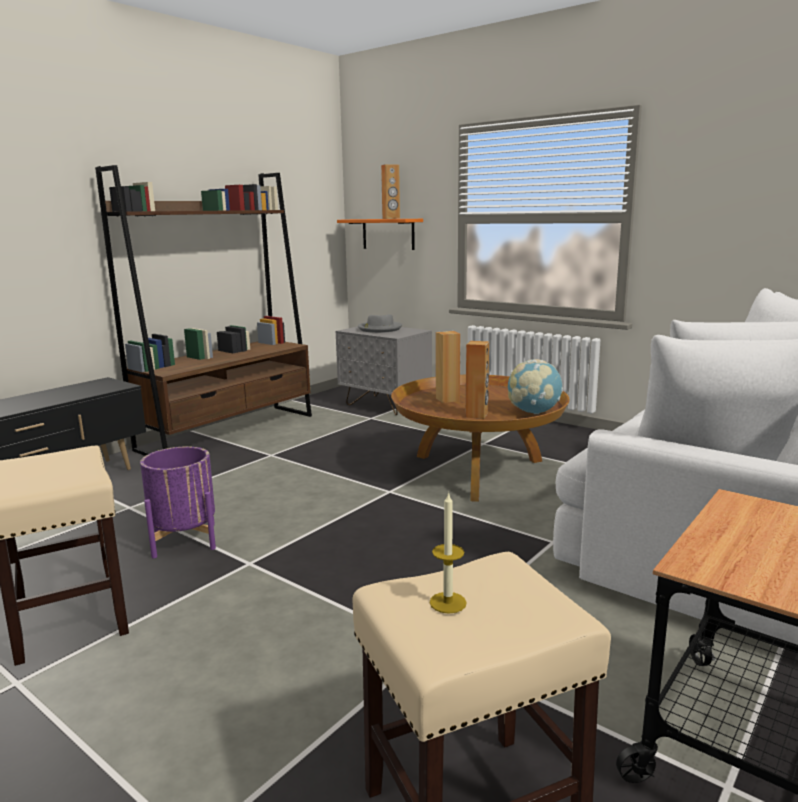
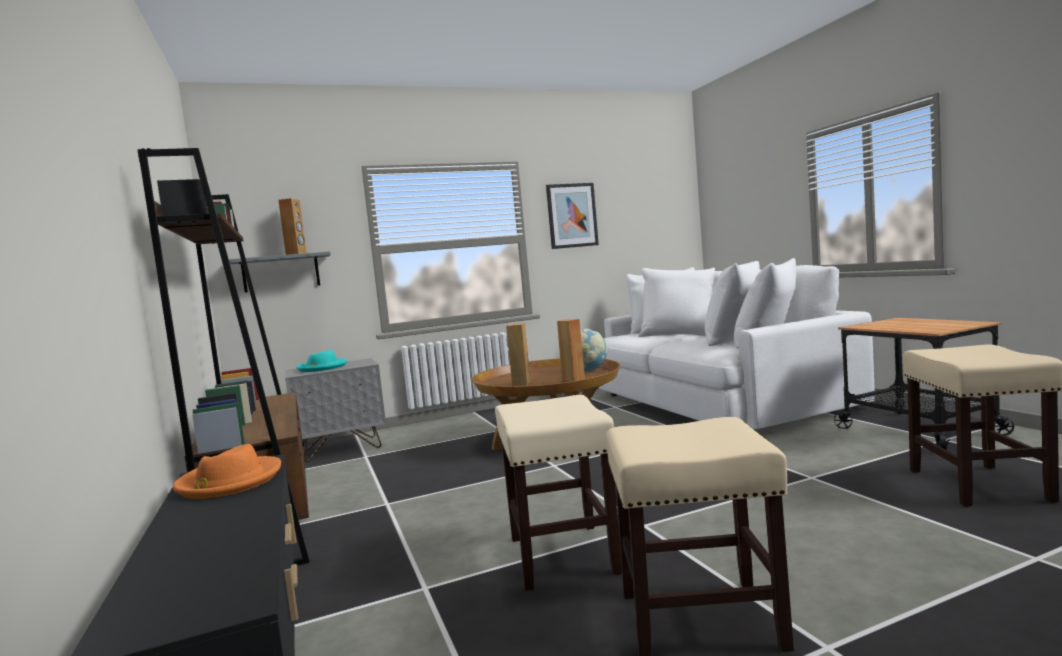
camera: 60 degrees left, 10 degrees down
(81, 390) = (229, 482): none -> orange hat
(184, 540) = (561, 554): purple planter -> beige stool
(379, 329) = (322, 367): grey hat -> turquoise hat
(388, 234) = (281, 272): orange shelf -> grey shelf
(448, 602) = (973, 356): candle -> none
(715, 186) = (572, 215): none -> picture

